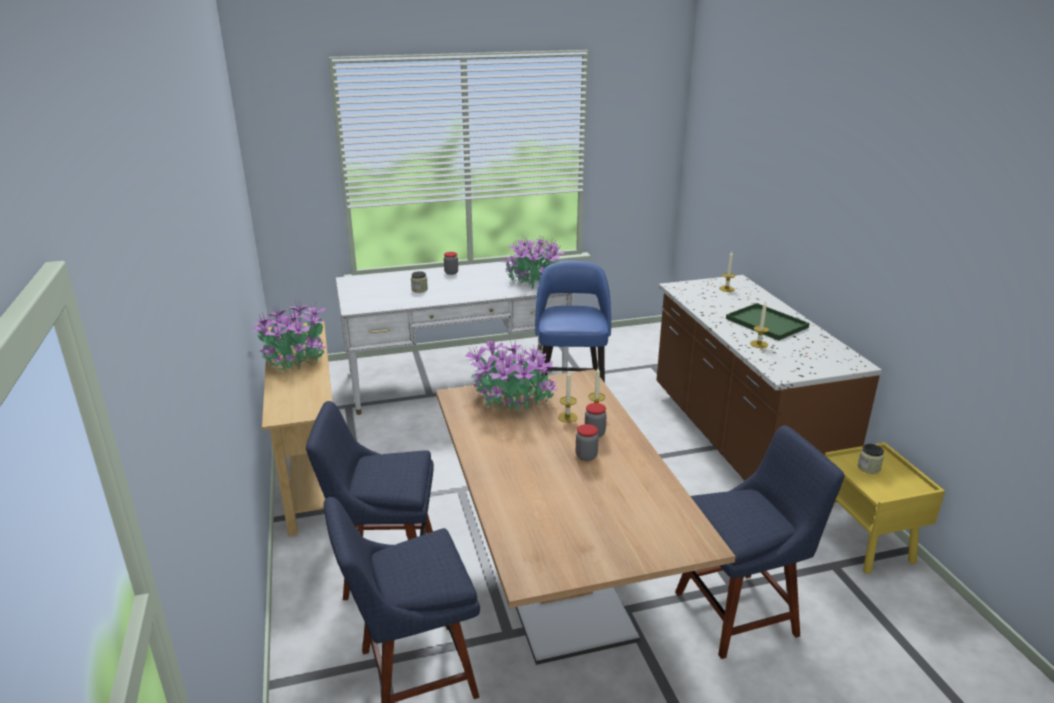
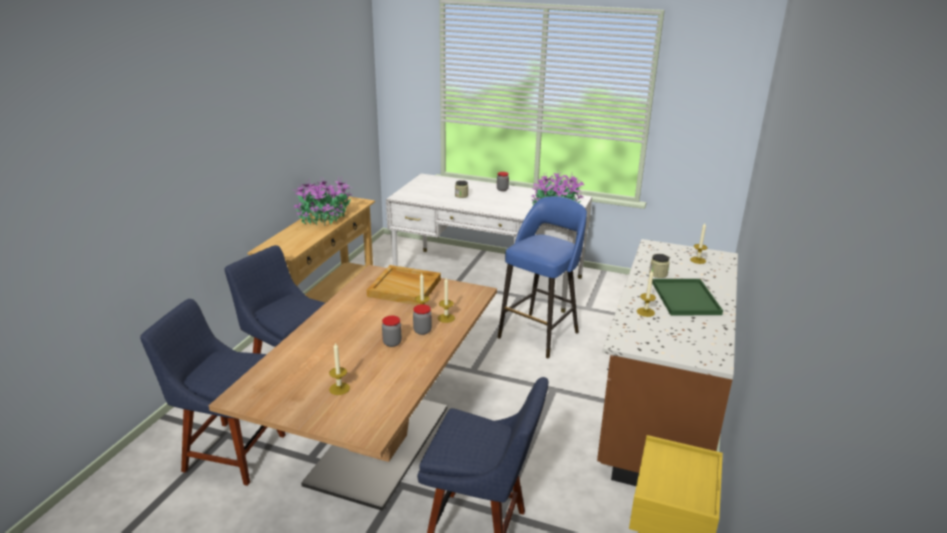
camera: 35 degrees right, 0 degrees up
(511, 399) = (405, 287): potted plant -> beige tray
(609, 520) = (339, 388): none -> candle
(868, 468) = (674, 466): jar -> jar (658, 274)

